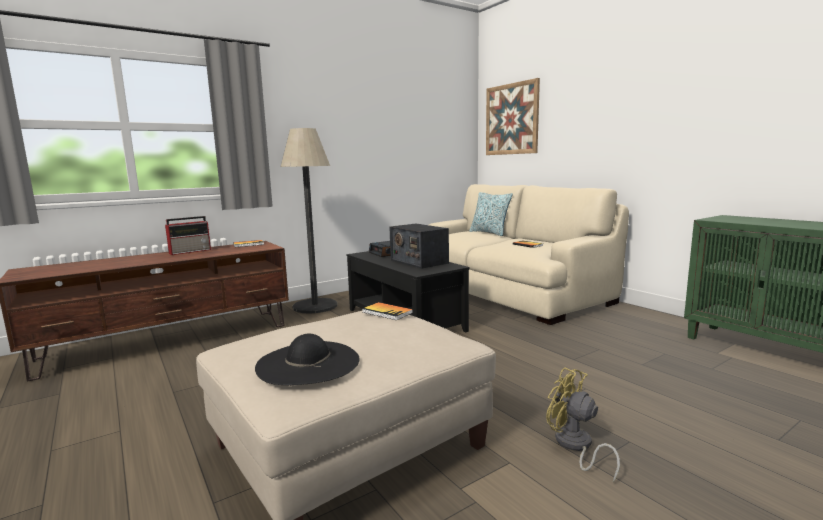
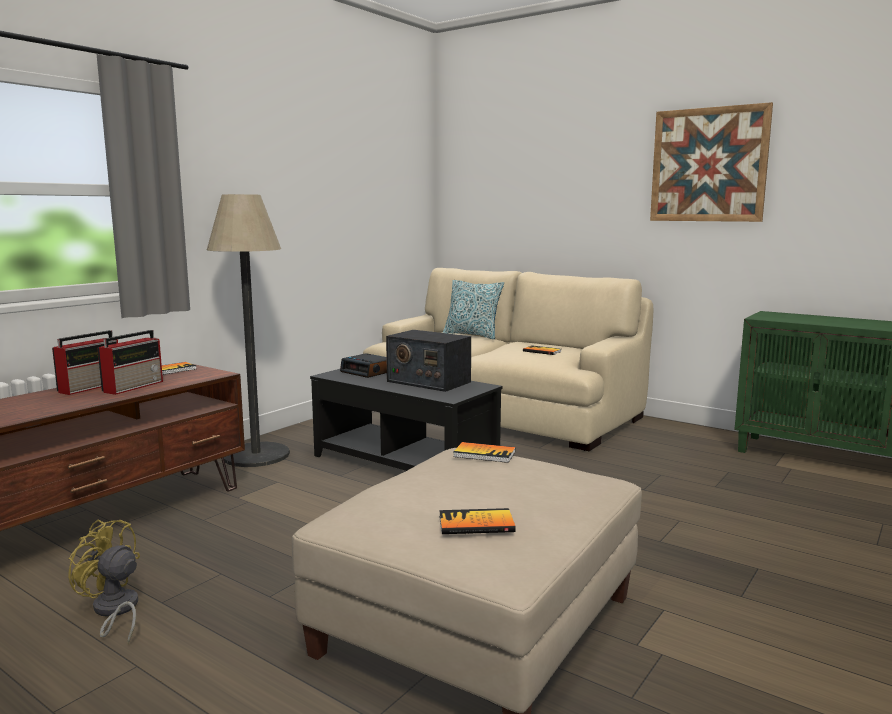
camera: 20 degrees left, 0 degrees up
(213, 252) = (134, 386): none -> radio
(308, 362) = (476, 524): black hat -> book
(511, 119) = (489, 182): picture -> picture (708, 165)
(575, 446) = (713, 582): yellow fan -> yellow fan (114, 611)

